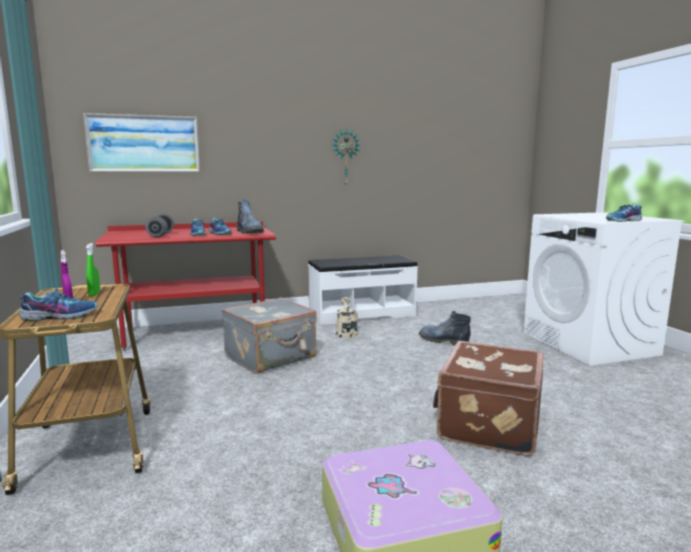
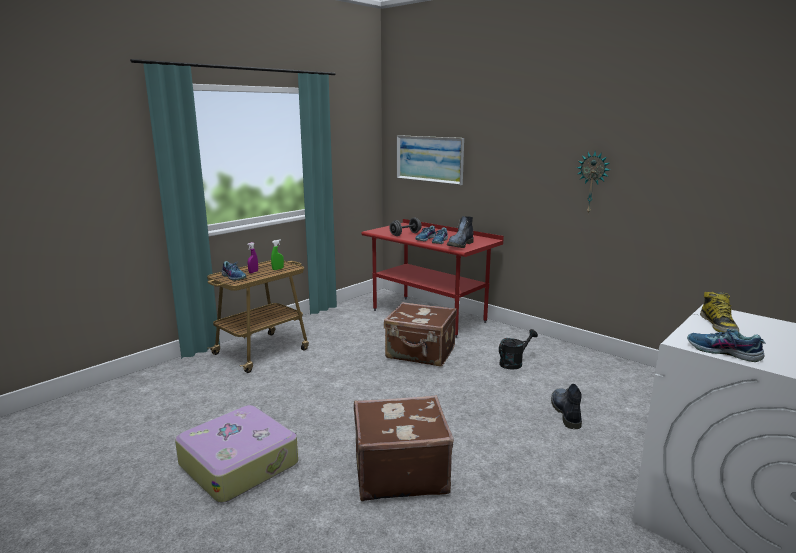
camera: 60 degrees right, 5 degrees up
(271, 357) = (420, 353): grey suitcase -> brown suitcase
(346, 332) = (514, 363): beige watering can -> black watering can
(361, 314) = (574, 355): white bench -> none
(576, 217) = (718, 325): none -> boot

